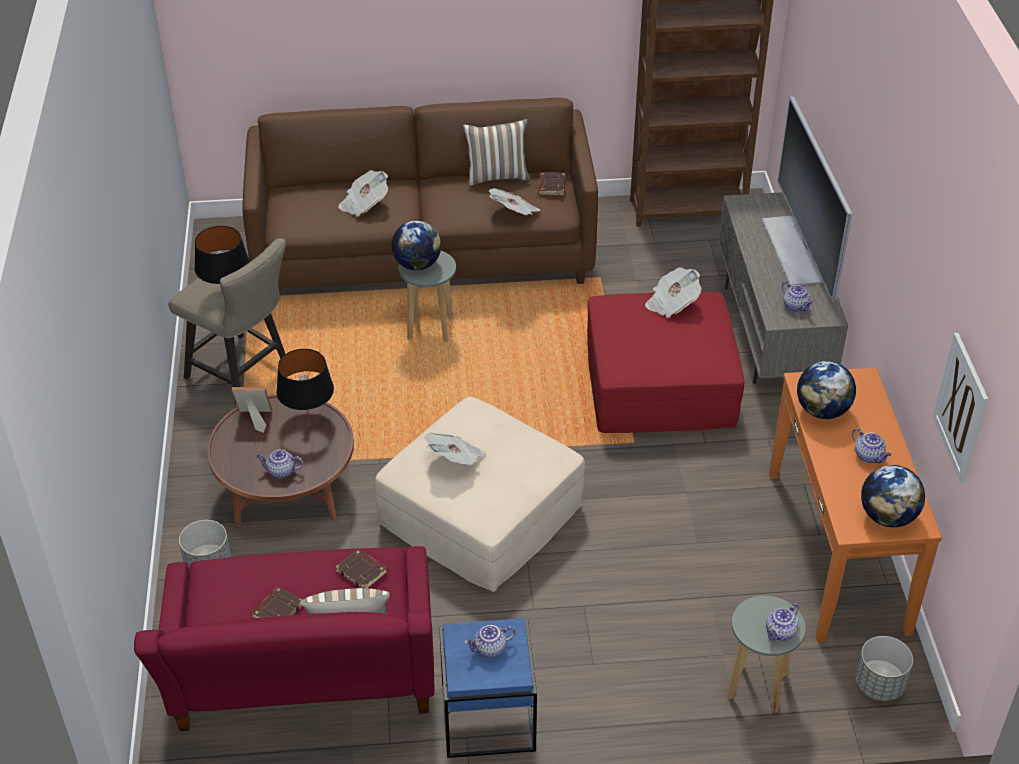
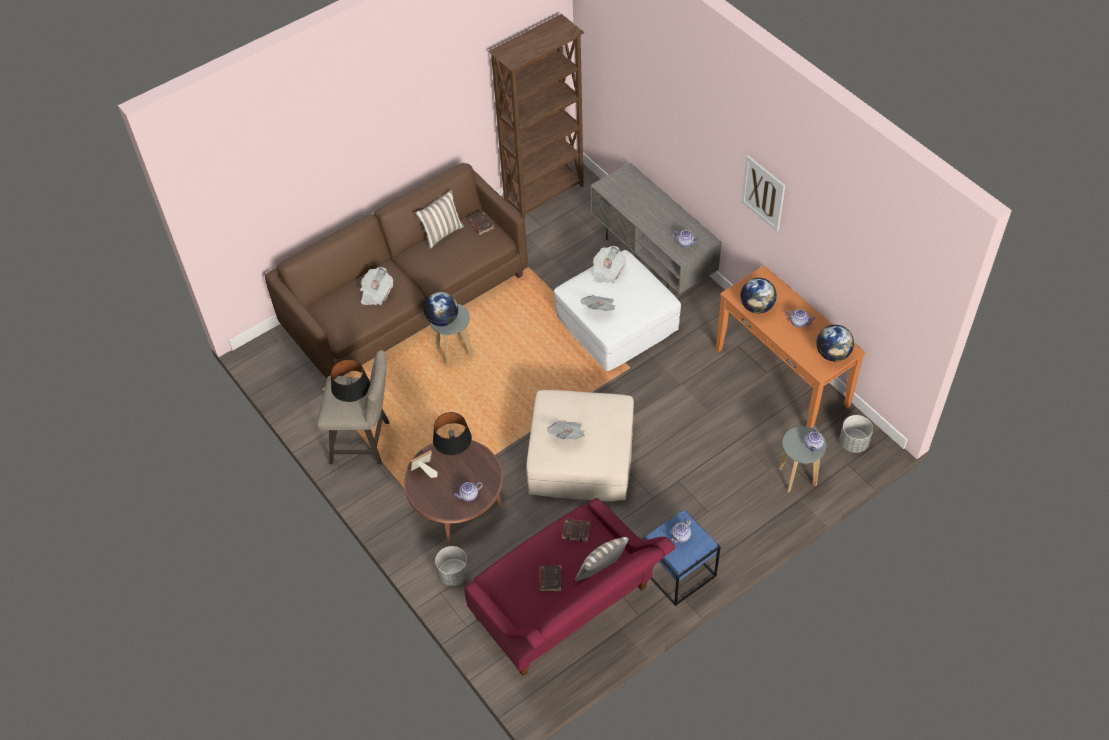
camera: 30 degrees left, 10 degrees up
(514, 213) = (474, 255): newspaper -> newspaper (599, 309)
(661, 384) = (617, 322): red ottoman -> white ottoman
(794, 250) = (657, 205): television -> none
(961, 407) = (861, 282): picture -> picture (763, 193)

